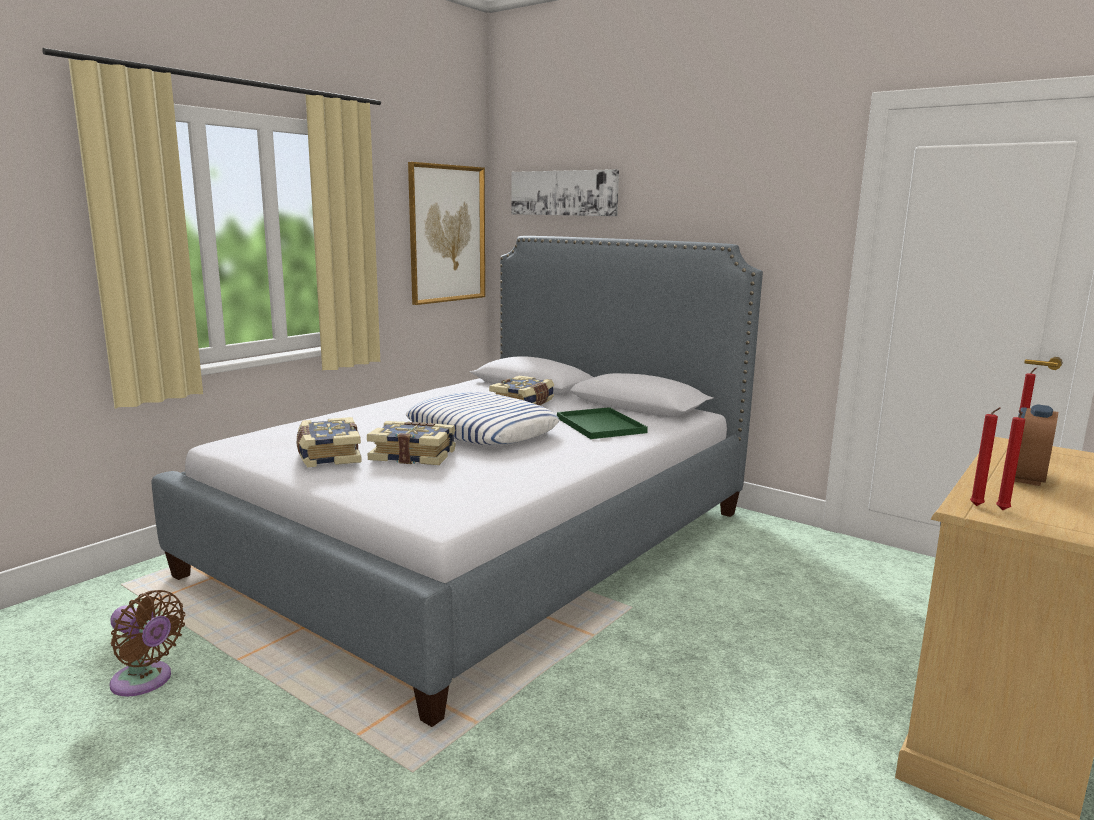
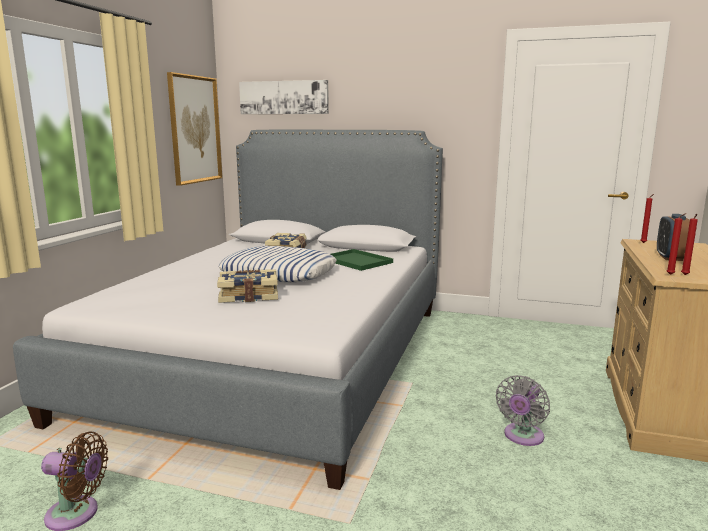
camera: 20 degrees left, 0 degrees up
(328, 455) = (182, 303): book -> none
(733, 717) = (522, 437): none -> grey fan

